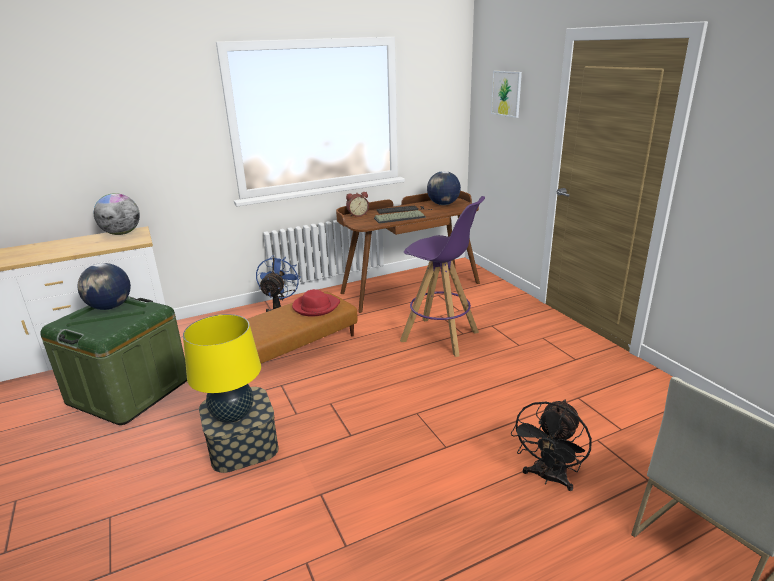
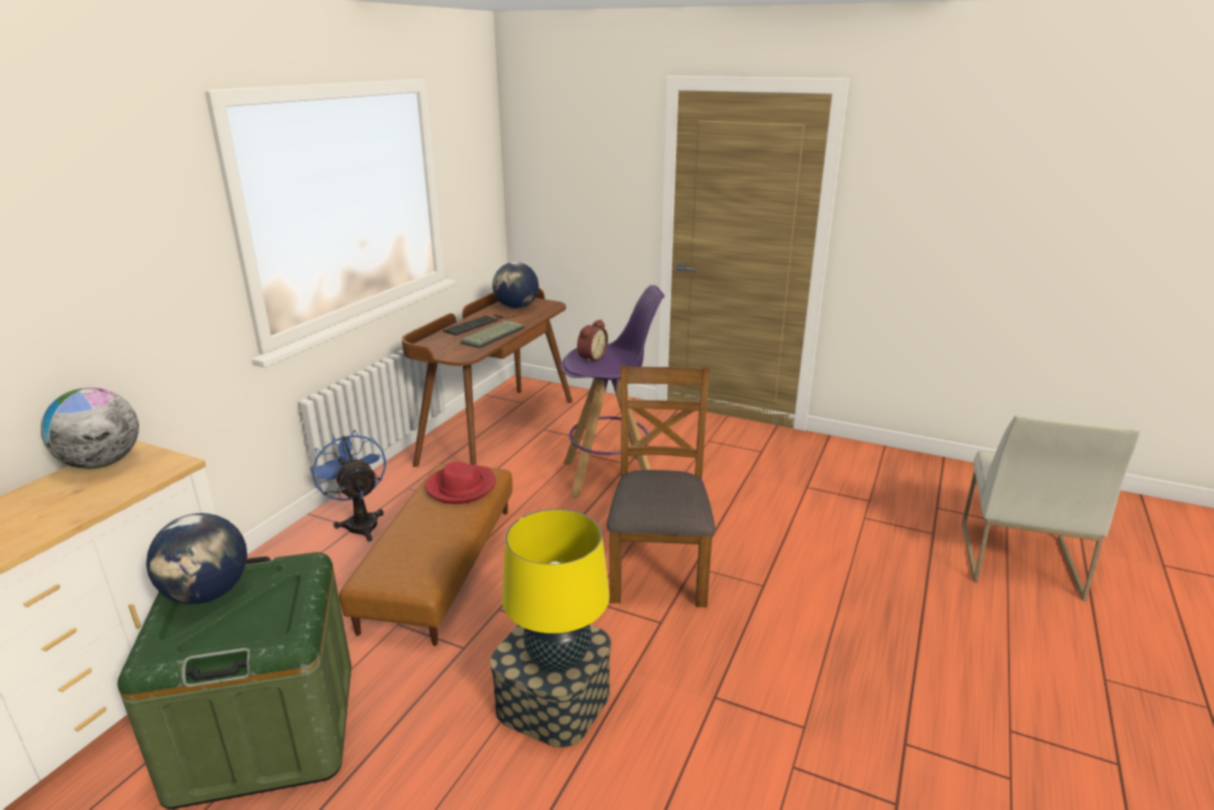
camera: 40 degrees left, 0 degrees up
(357, 215) = (428, 343): alarm clock -> alarm clock (590, 358)
(393, 404) = (658, 569): none -> brown chair
(506, 93) = (572, 153): picture -> none
(548, 478) = (872, 569): black fan -> none

